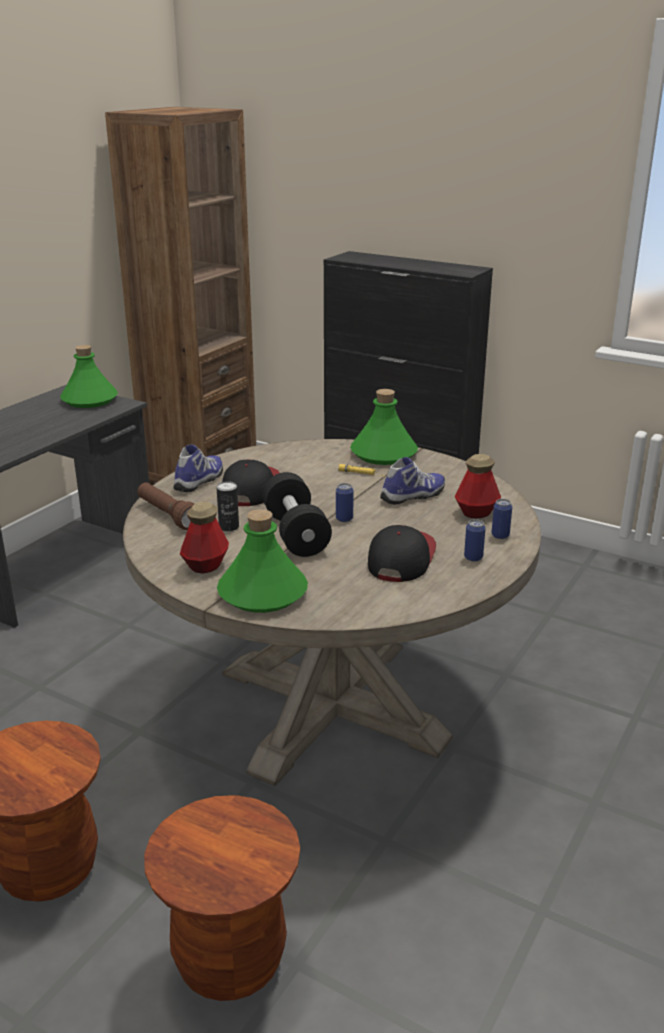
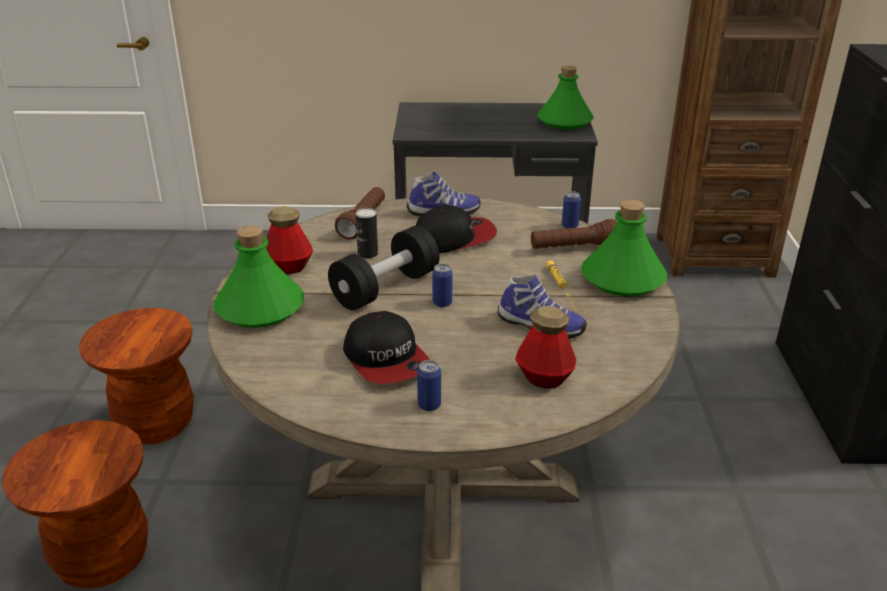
camera: 60 degrees right, 5 degrees up
(323, 455) = (573, 248): none -> brown flashlight
(400, 558) = (386, 359): cap -> cap turned 75 degrees clockwise
(500, 535) = (502, 410): can -> can (569, 226)

